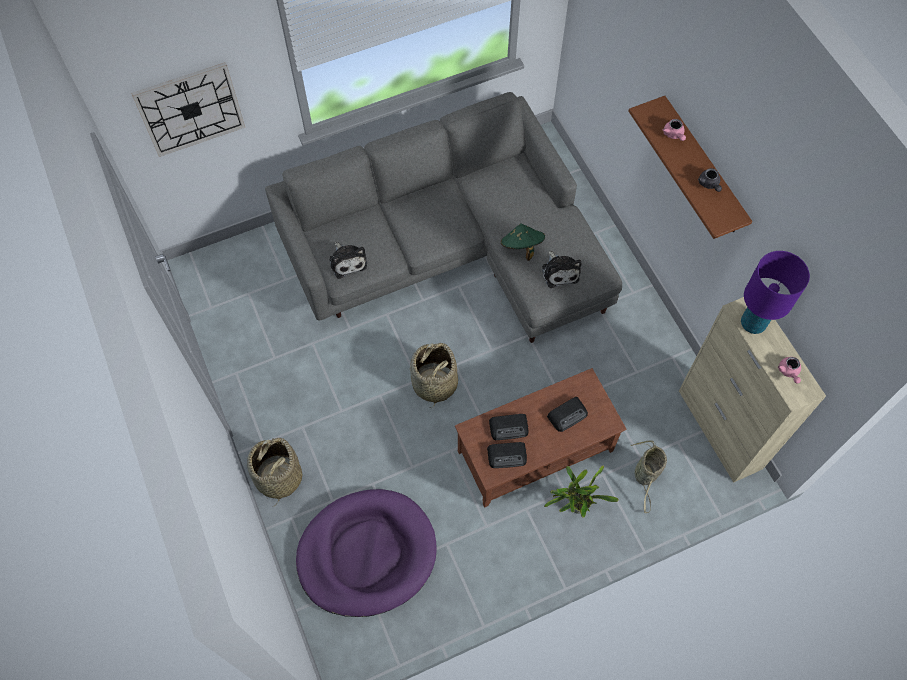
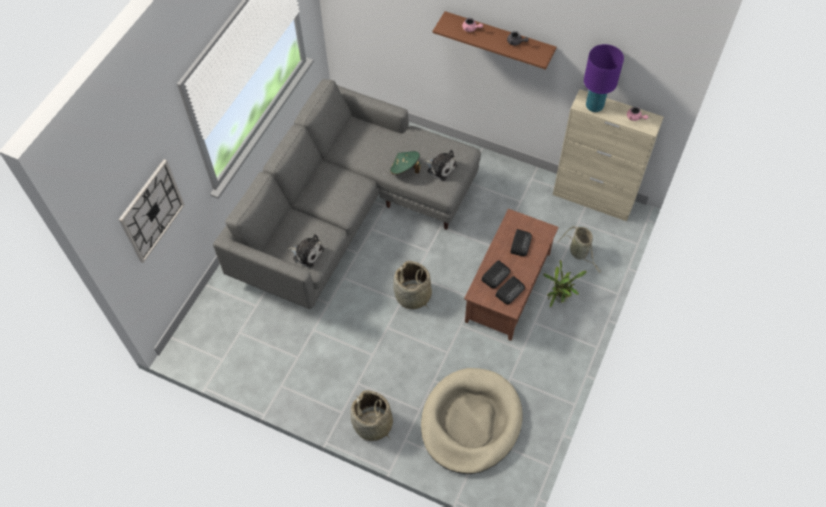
camera: 40 degrees left, 5 degrees down
(367, 554) = (470, 422): purple dog bed -> beige dog bed

